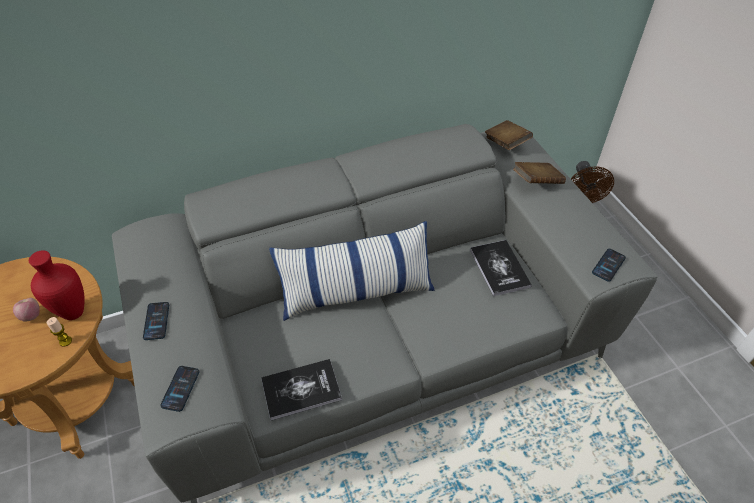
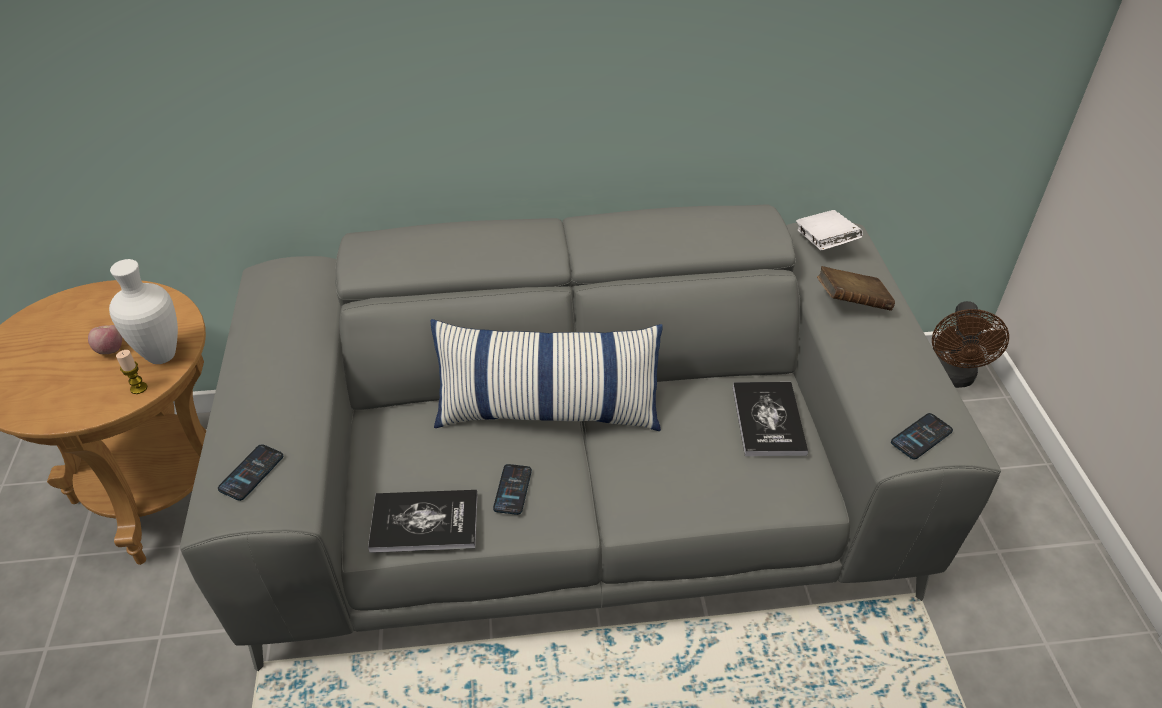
camera: 15 degrees right, 5 degrees down
(72, 313) = (159, 356): red vase -> white vase
(156, 321) = (254, 384): phone -> phone (512, 490)
(506, 143) = (824, 243): brown book -> white book

